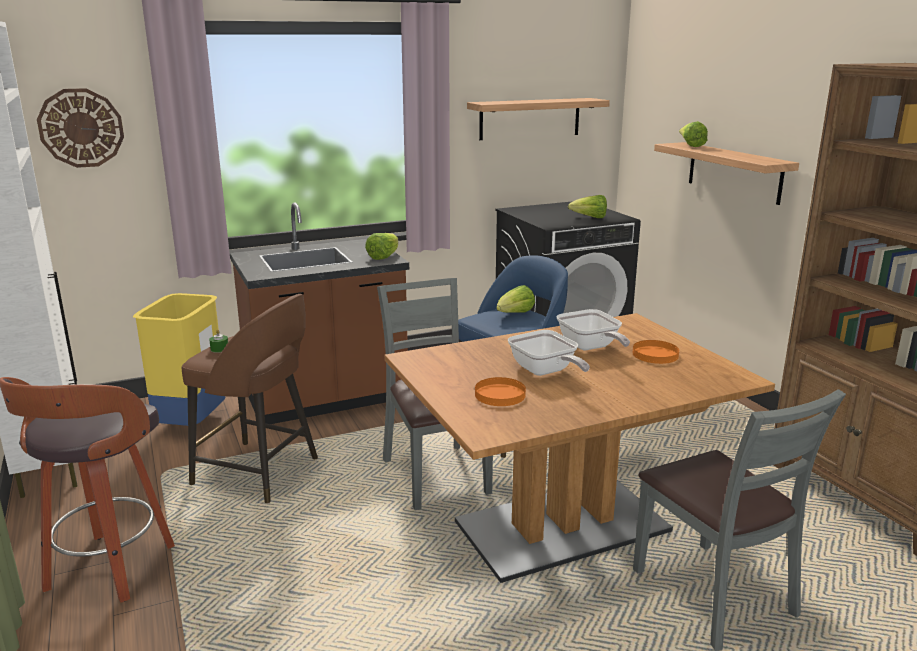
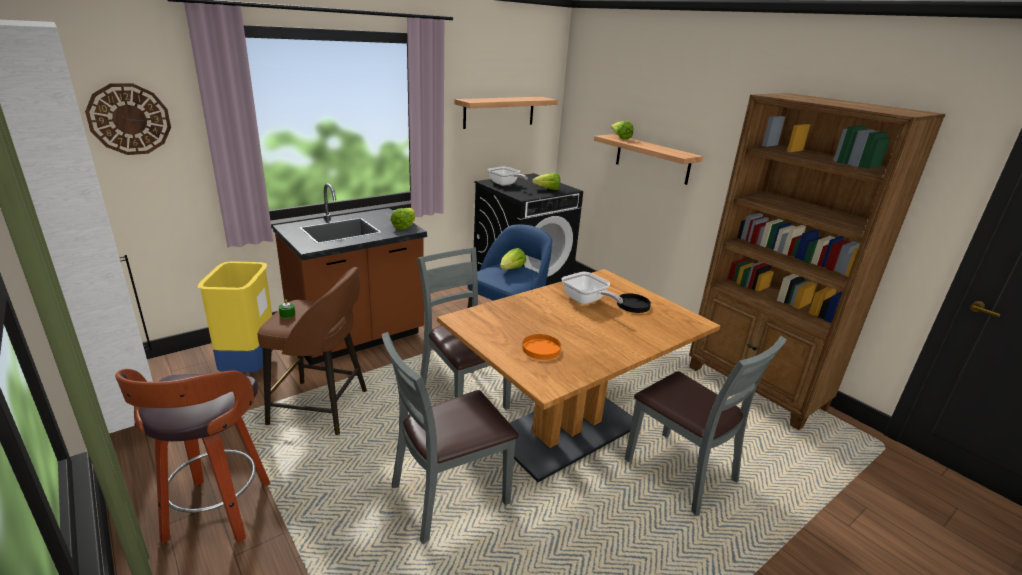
camera: 15 degrees left, 5 degrees up
(379, 585) = (448, 496): none -> grey chair
(545, 372) = (564, 325): frying pan -> frying pan (505, 184)
(655, 354) = (633, 305): orange plate -> black plate

